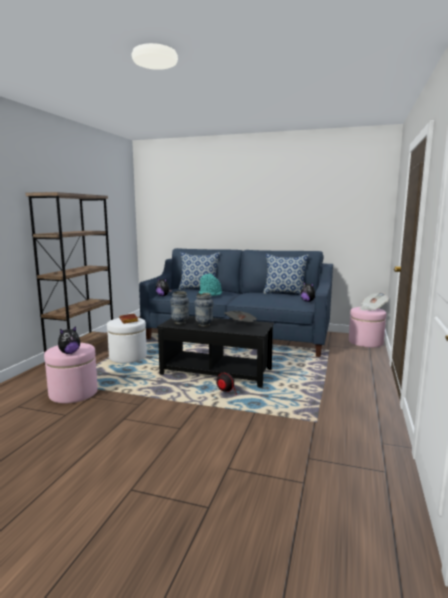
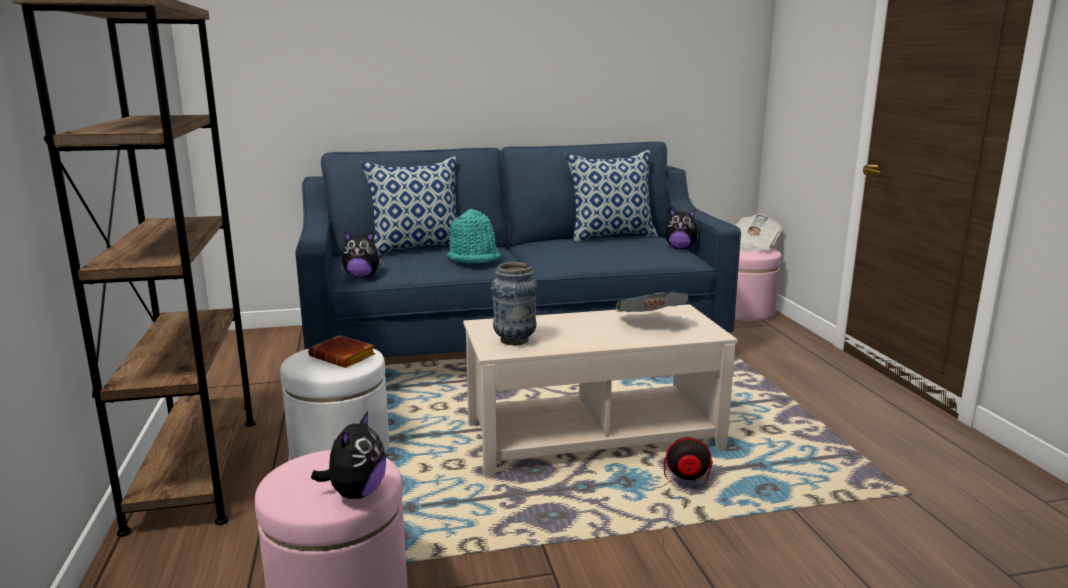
camera: 30 degrees left, 5 degrees up
(204, 325) = (576, 336): vase -> none
(216, 372) = (593, 436): black coffee table -> beige coffee table

